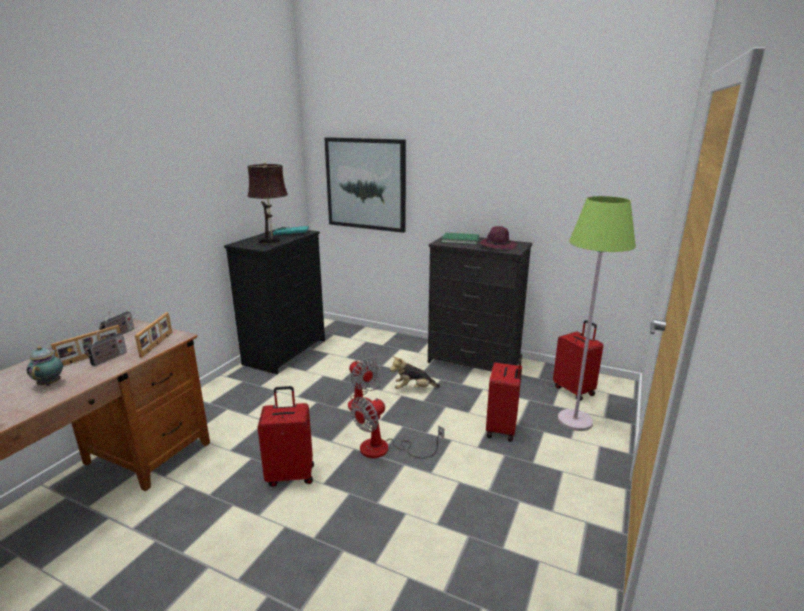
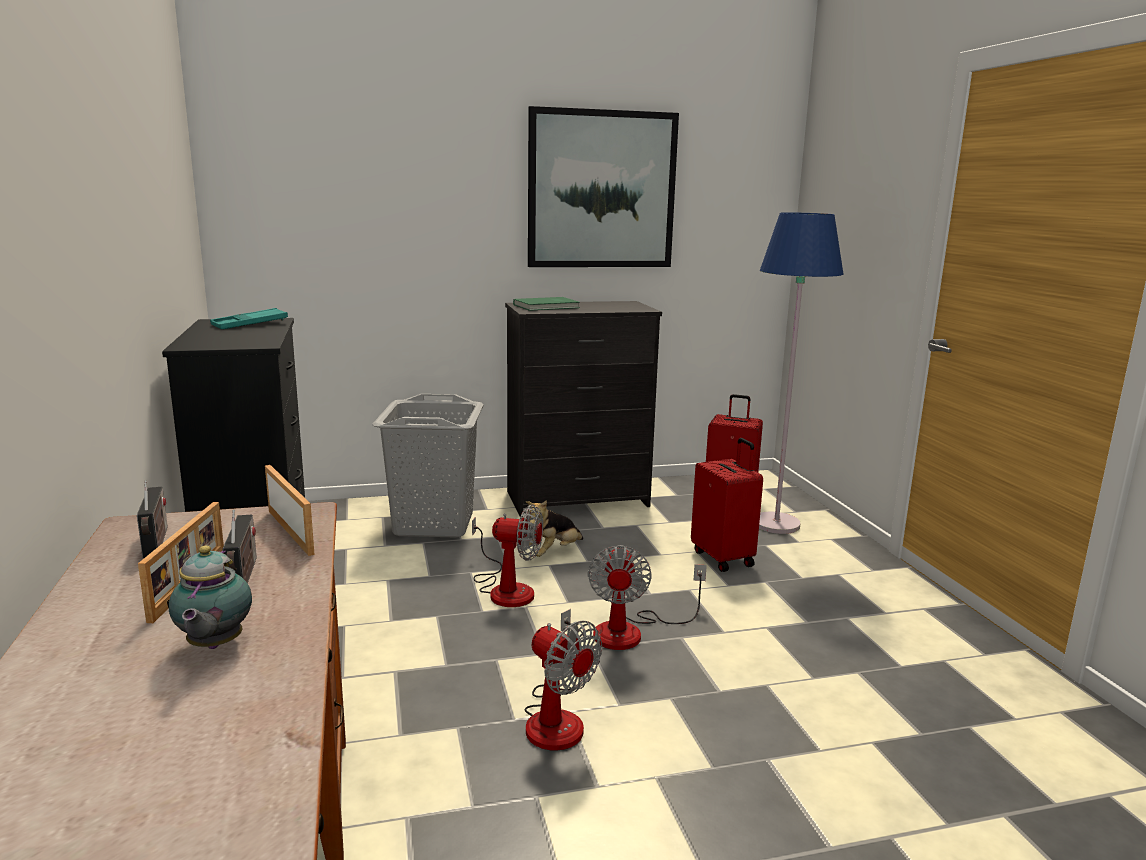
camera: 40 degrees left, 5 degrees down
(51, 383) = (213, 646): teapot -> teapot turned 135 degrees counterclockwise
(272, 241) = (249, 336): brown table lamp -> none
(291, 475) = (557, 717): red suitcase -> fan
(366, 184) = (342, 230): picture -> picture (601, 190)
(382, 352) = (434, 523): none -> grey laundry basket
(497, 246) = (610, 307): purple hat -> none
(575, 421) = (776, 524): green floor lamp -> blue floor lamp

